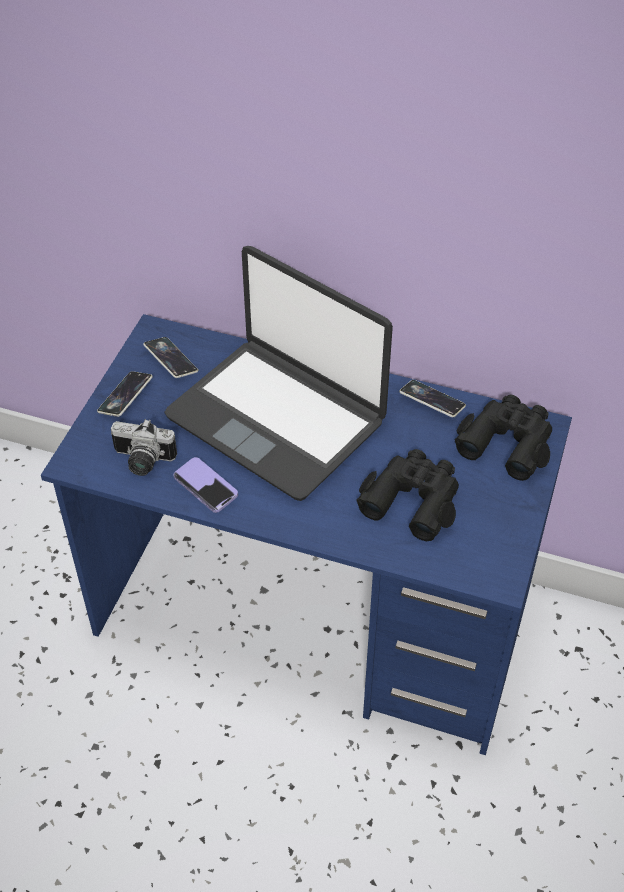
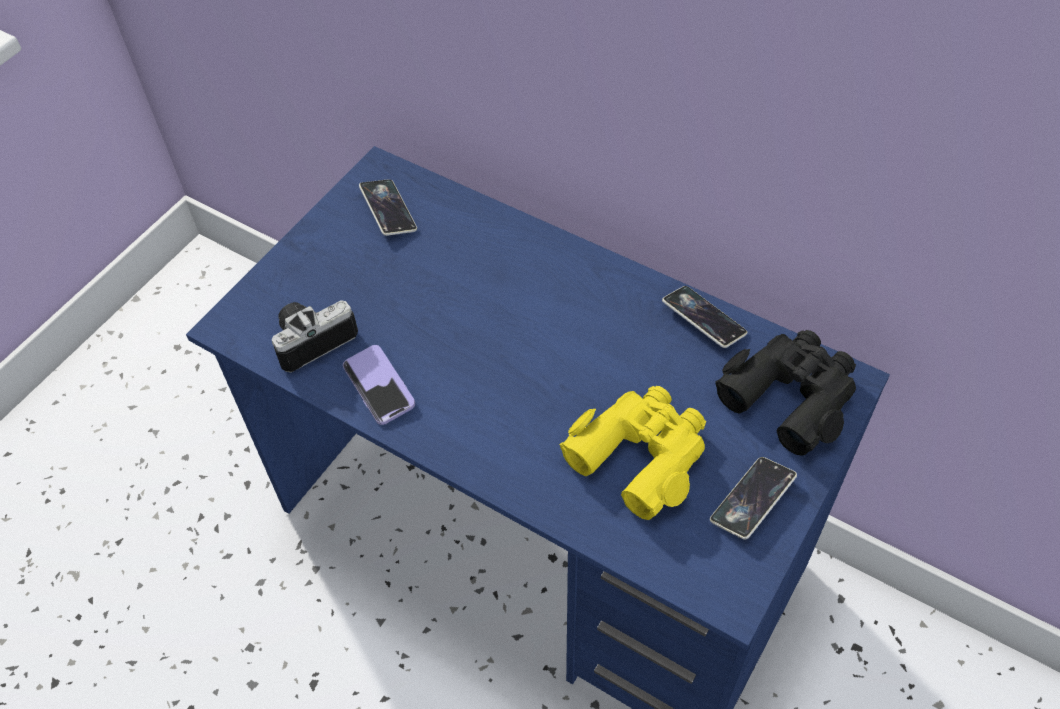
camera: 15 degrees right, 5 degrees up
(125, 396) = (319, 249): phone -> phone (752, 500)
(142, 461) = (311, 338): camera -> camera turned 120 degrees clockwise
(277, 418) = (496, 309): laptop -> none
(413, 499) = (640, 454): black binoculars -> yellow binoculars

